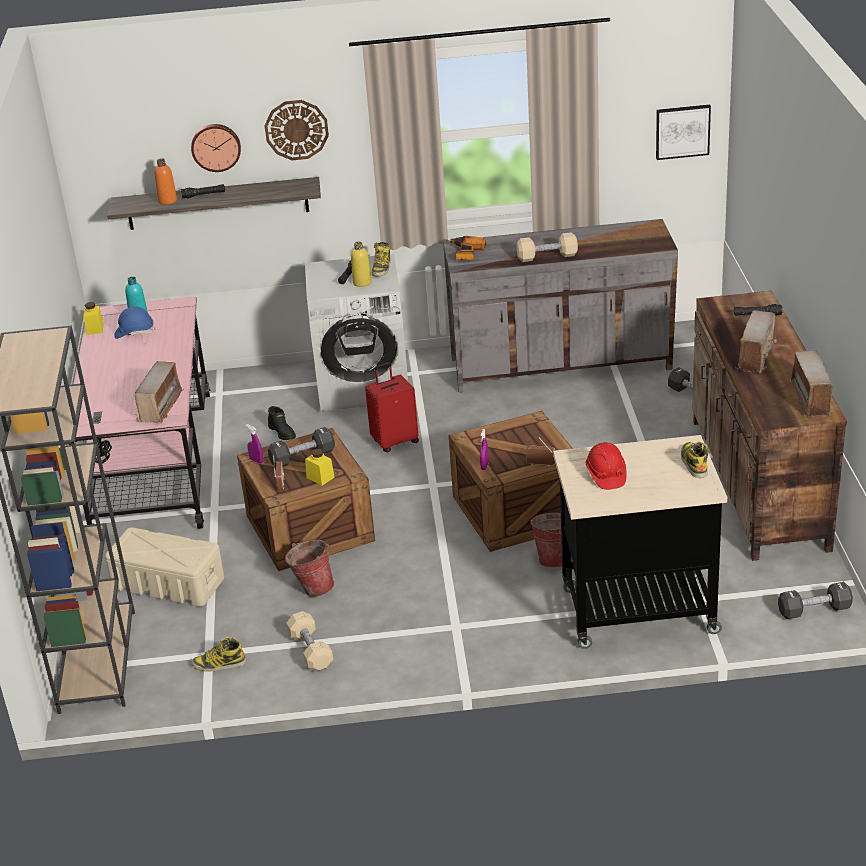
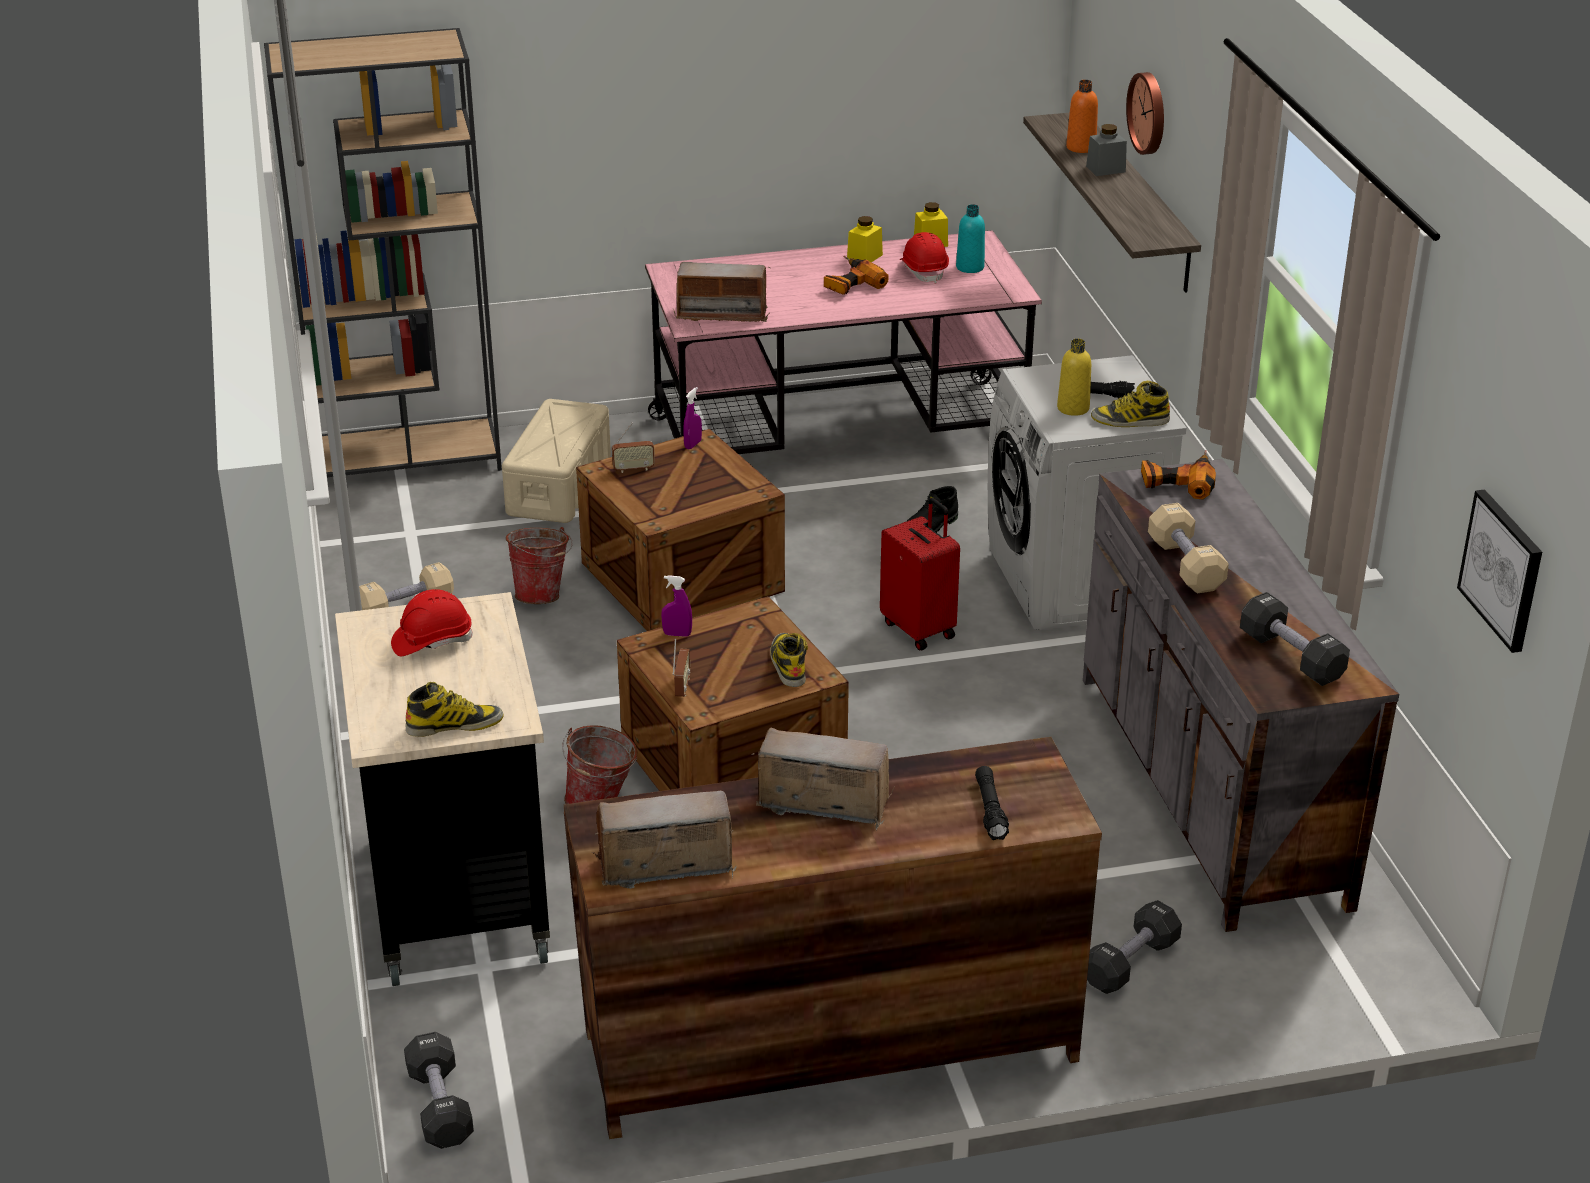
camera: 80 degrees right, 0 degrees up
(134, 332) = (923, 270): blue hard hat -> red hard hat
(140, 359) = (850, 284): none -> power drill
(204, 195) = (1105, 169): black flashlight -> grey jar
(219, 664) = (389, 543): boot -> boot (788, 664)
(296, 129) = (1199, 149): wall clock -> none
(302, 457) = (702, 478): black dumbbell -> black dumbbell (1291, 656)
(320, 477) = (649, 497): yellow jar -> yellow jar (864, 257)

